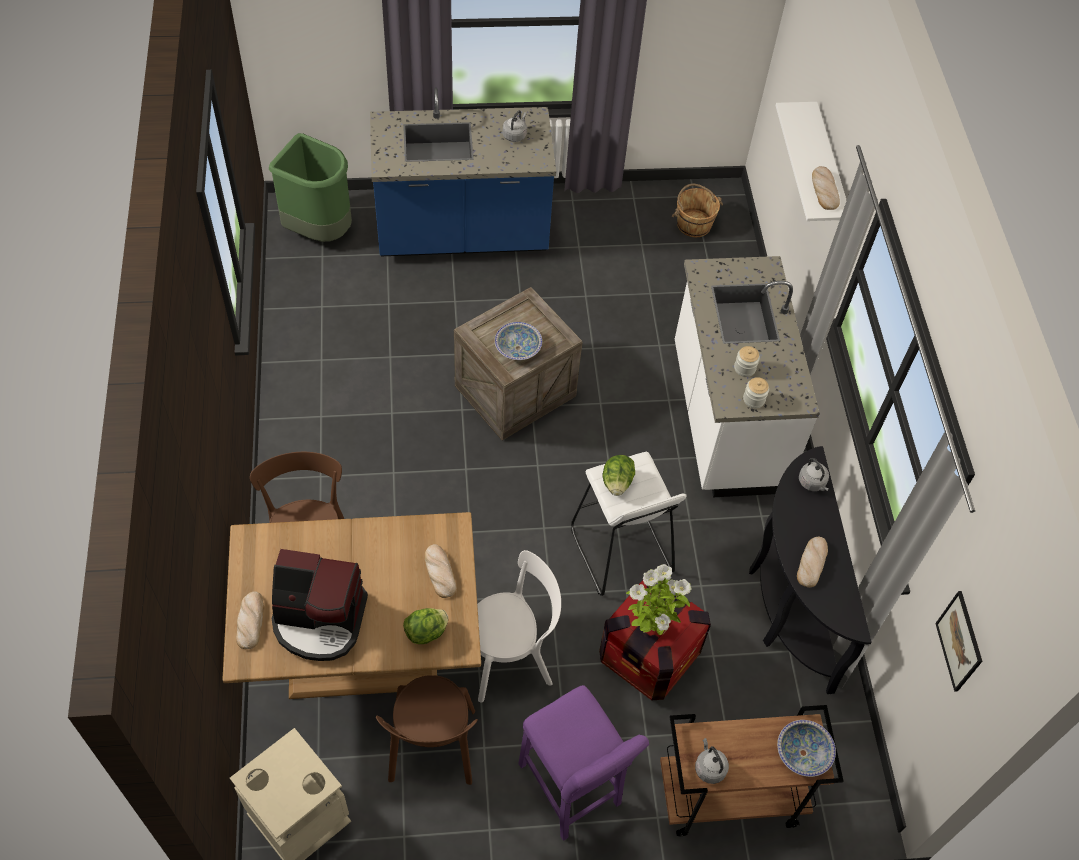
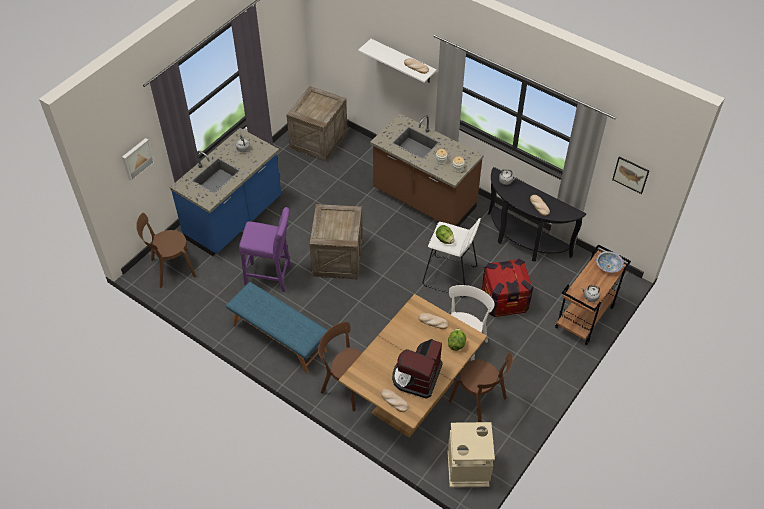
camera: 45 degrees left, 5 degrees down
(318, 422) = (279, 338): none -> blue bench
(319, 230) = (171, 268): green trash can -> brown chair
(319, 620) = (416, 376): coffee machine -> coffee machine turned 150 degrees clockwise
(333, 33) = (137, 158): none -> picture
(518, 348) = (343, 229): bowl -> none
(571, 790) = (538, 366): purple stool -> purple stool (271, 277)
(650, 628) = (510, 279): potted plant -> none
(693, 224) = (319, 140): brown bucket -> crate
(724, 419) = (423, 200): white counter -> brown counter

